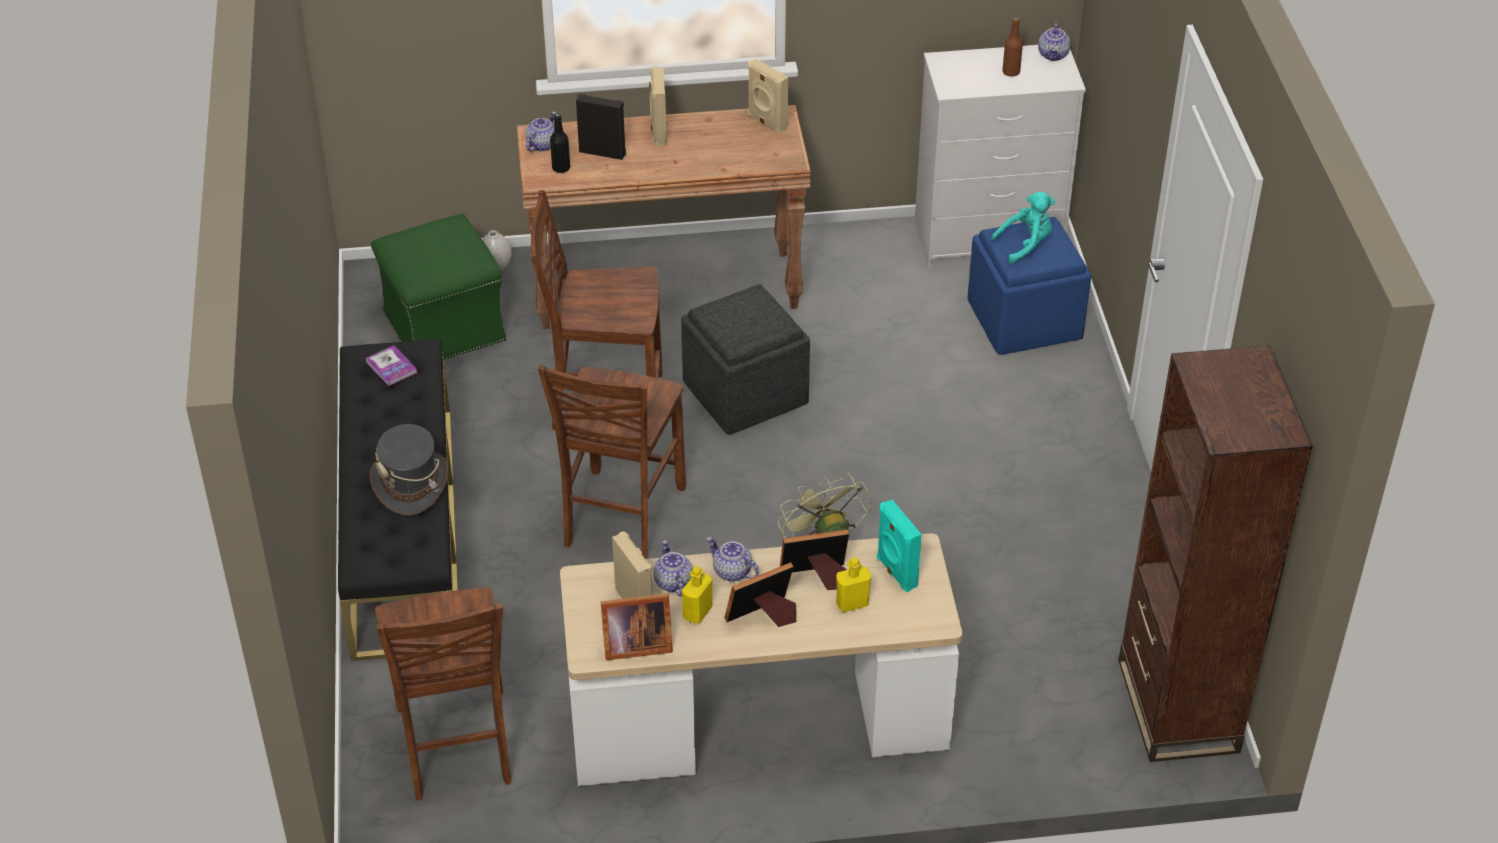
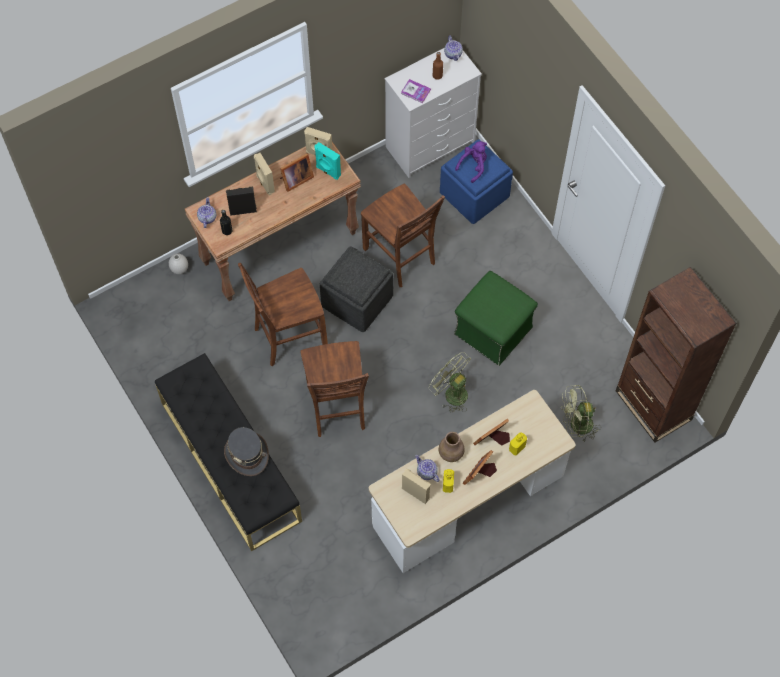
camera: 25 degrees left, 20 degrees up
(391, 367) = (191, 383): book -> book (415, 91)
(443, 325) = (173, 320): green ottoman -> green ottoman (492, 330)
(455, 747) = (332, 577): brown chair -> brown chair (400, 257)
(634, 644) = (428, 517): picture frame -> picture frame (295, 179)
(731, 572) = (451, 454): teapot -> brown vase
(895, 572) = (527, 421): turquoise speaker -> turquoise speaker (327, 171)
(1017, 686) = (576, 426): none -> green fan
(1026, 245) = (473, 166): turquoise plush toy -> purple plush toy

